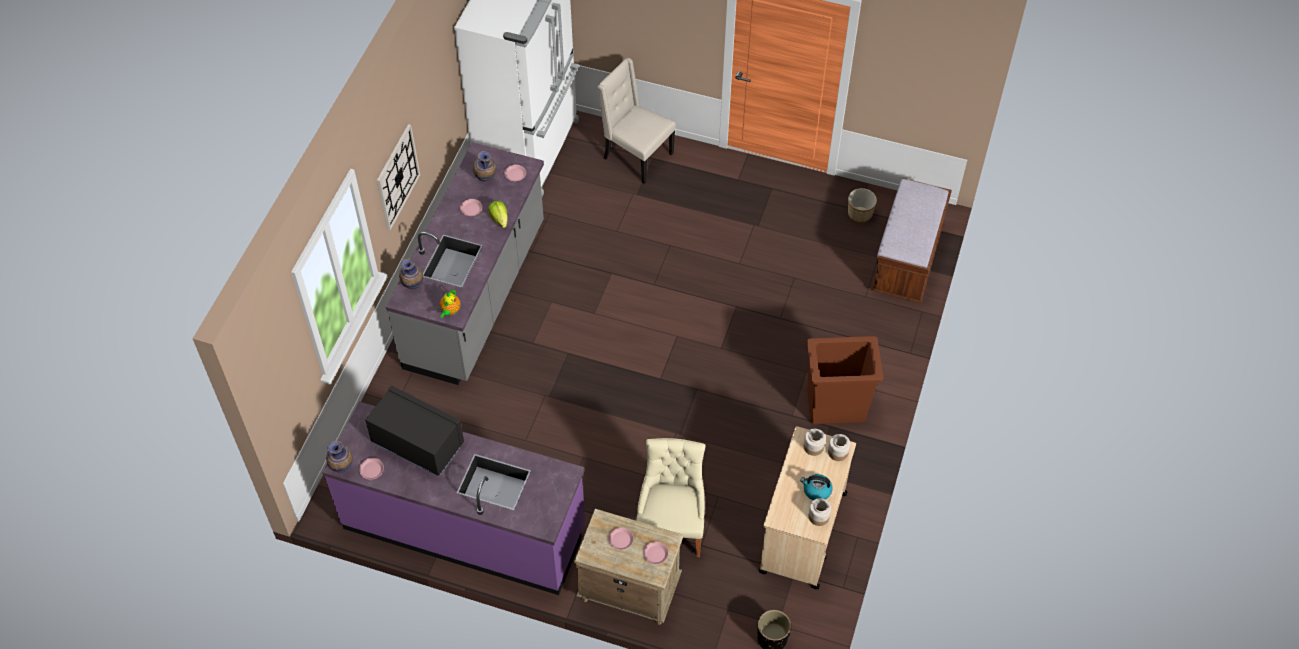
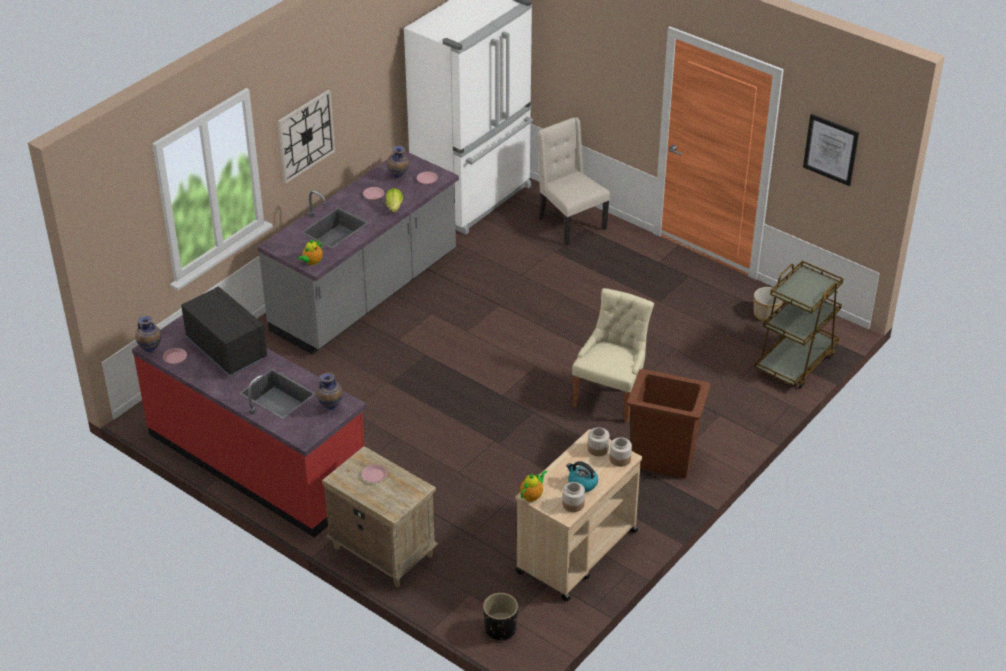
camera: 20 degrees right, 15 degrees down
(413, 286) = (289, 237): vase -> vase (330, 407)
(465, 527) = (258, 462): purple counter -> red counter
(656, 554) = (401, 495): pink plate -> none
(671, 527) = (450, 513): beige chair -> beige chair (611, 396)
(778, 518) = (532, 495): none -> teapot
(907, 261) = (795, 362): brown bench -> brown cart
(916, 64) = (831, 149): none -> picture

